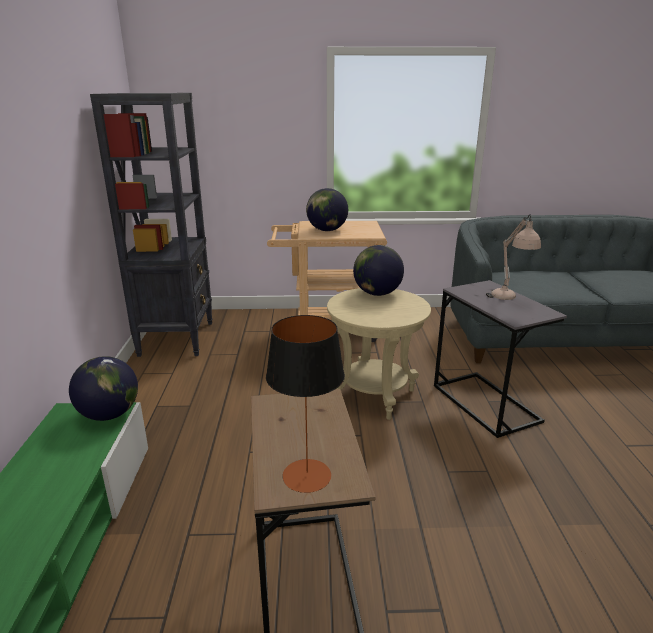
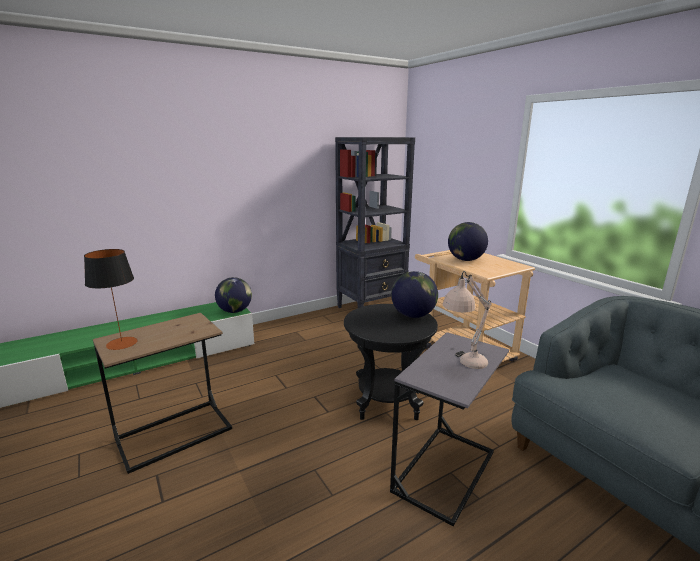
camera: 60 degrees right, 5 degrees down
(374, 395) = (387, 402): beige side table -> black side table

